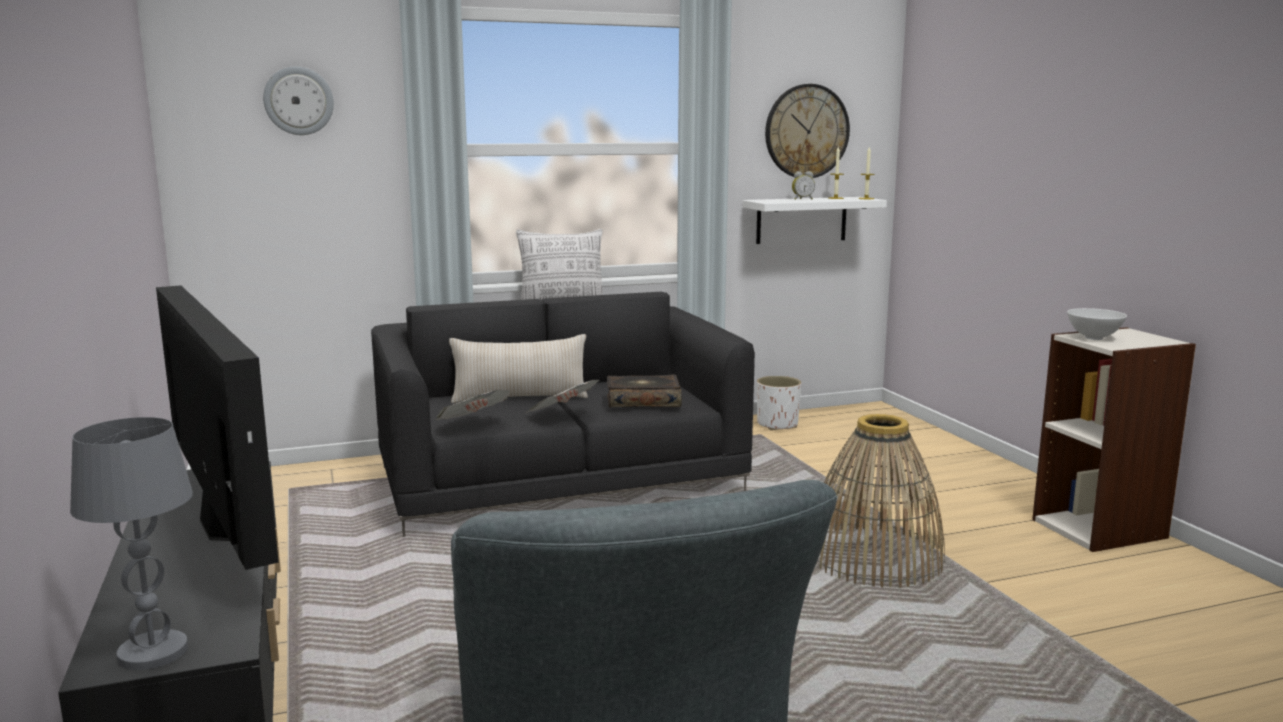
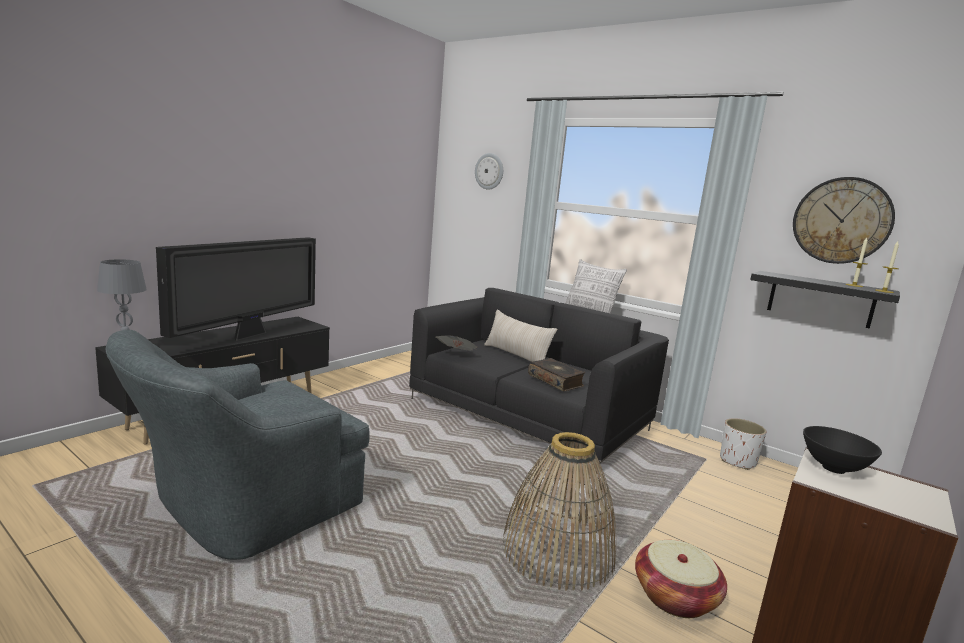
camera: 55 degrees right, 0 degrees up
(562, 415) = (503, 369): newspaper -> none
(801, 220) = (820, 299): white shelf -> black shelf
(802, 199) = (813, 279): alarm clock -> none
(971, 531) = (675, 597): none -> basket
(1093, 338) = (834, 468): white bowl -> black bowl

